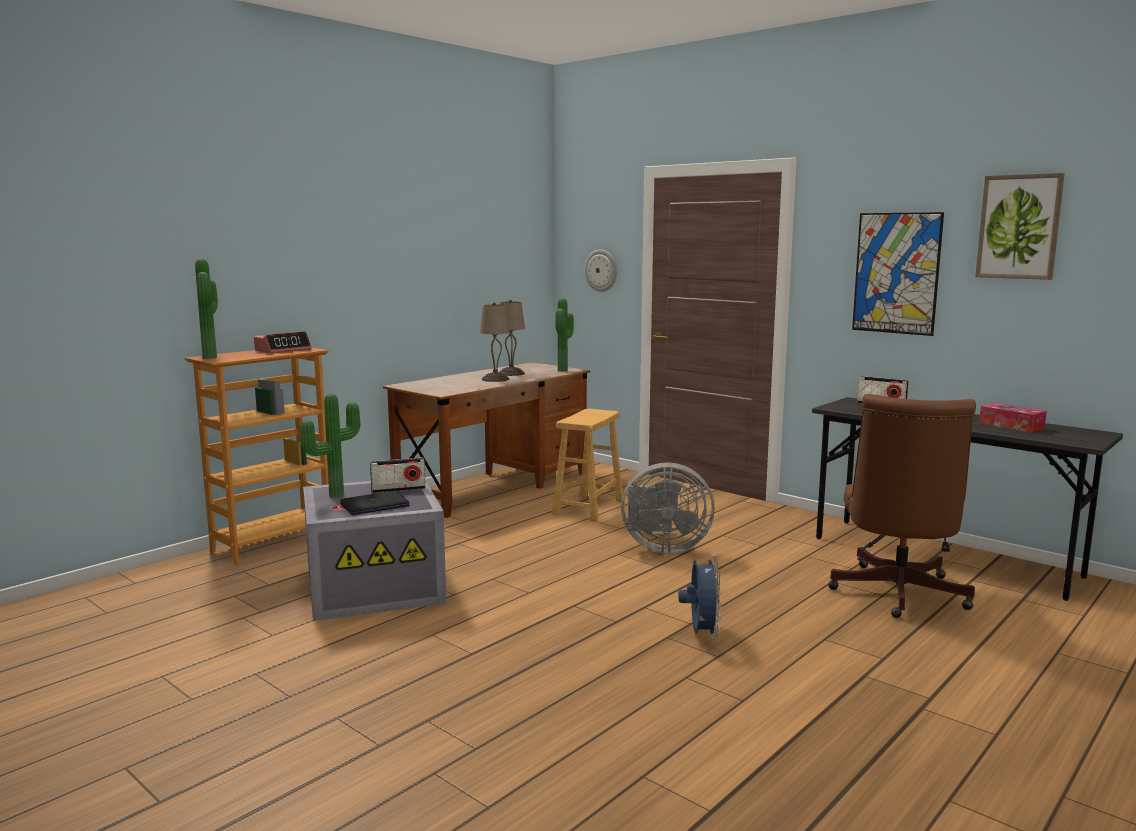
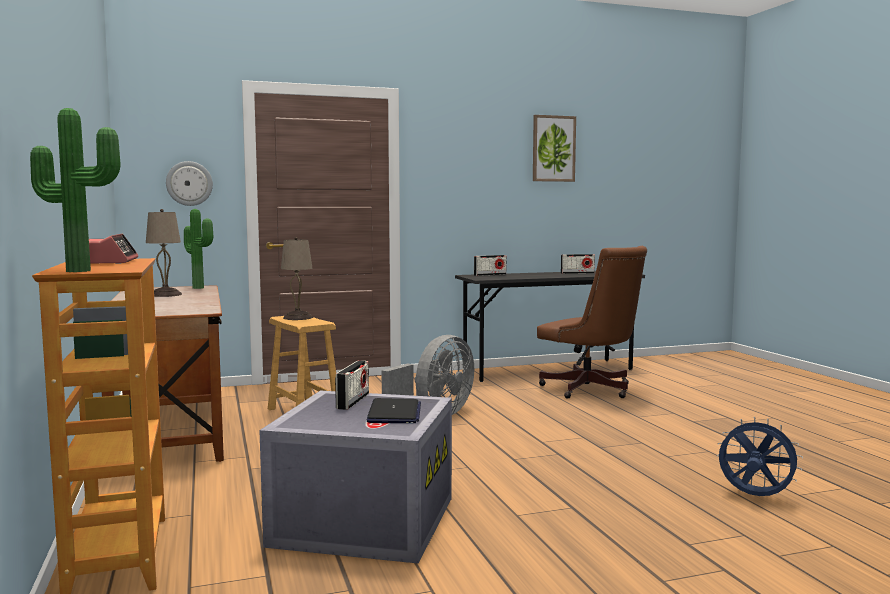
camera: 60 degrees left, 5 degrees down
(334, 495) = (325, 422): potted plant -> none
(496, 379) = (180, 299): beige table lamp -> beige table lamp (298, 317)
(701, 634) = (603, 438): blue fan -> blue fan (754, 497)
(896, 273) = (481, 180): picture -> none
(1011, 426) = (577, 273): tissue box -> radio

